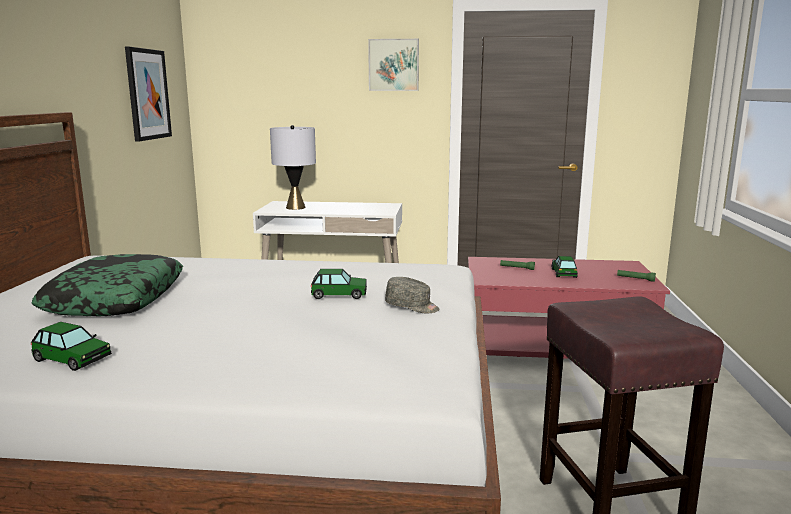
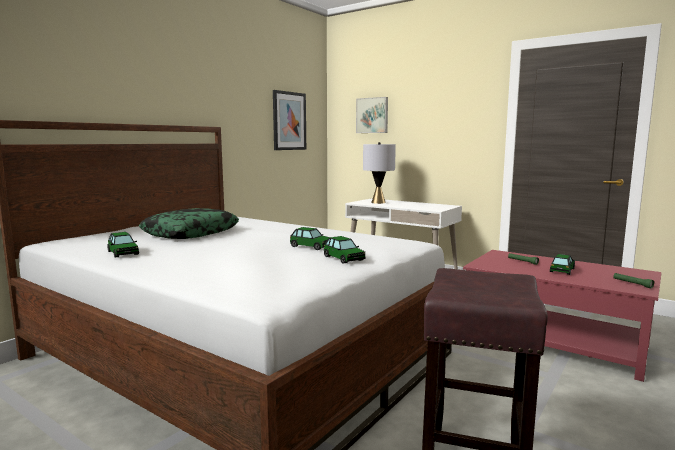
camera: 30 degrees right, 5 degrees down
(394, 65) = (462, 97): picture -> picture (372, 115)
(412, 306) = (343, 258): grey cap -> toy car

